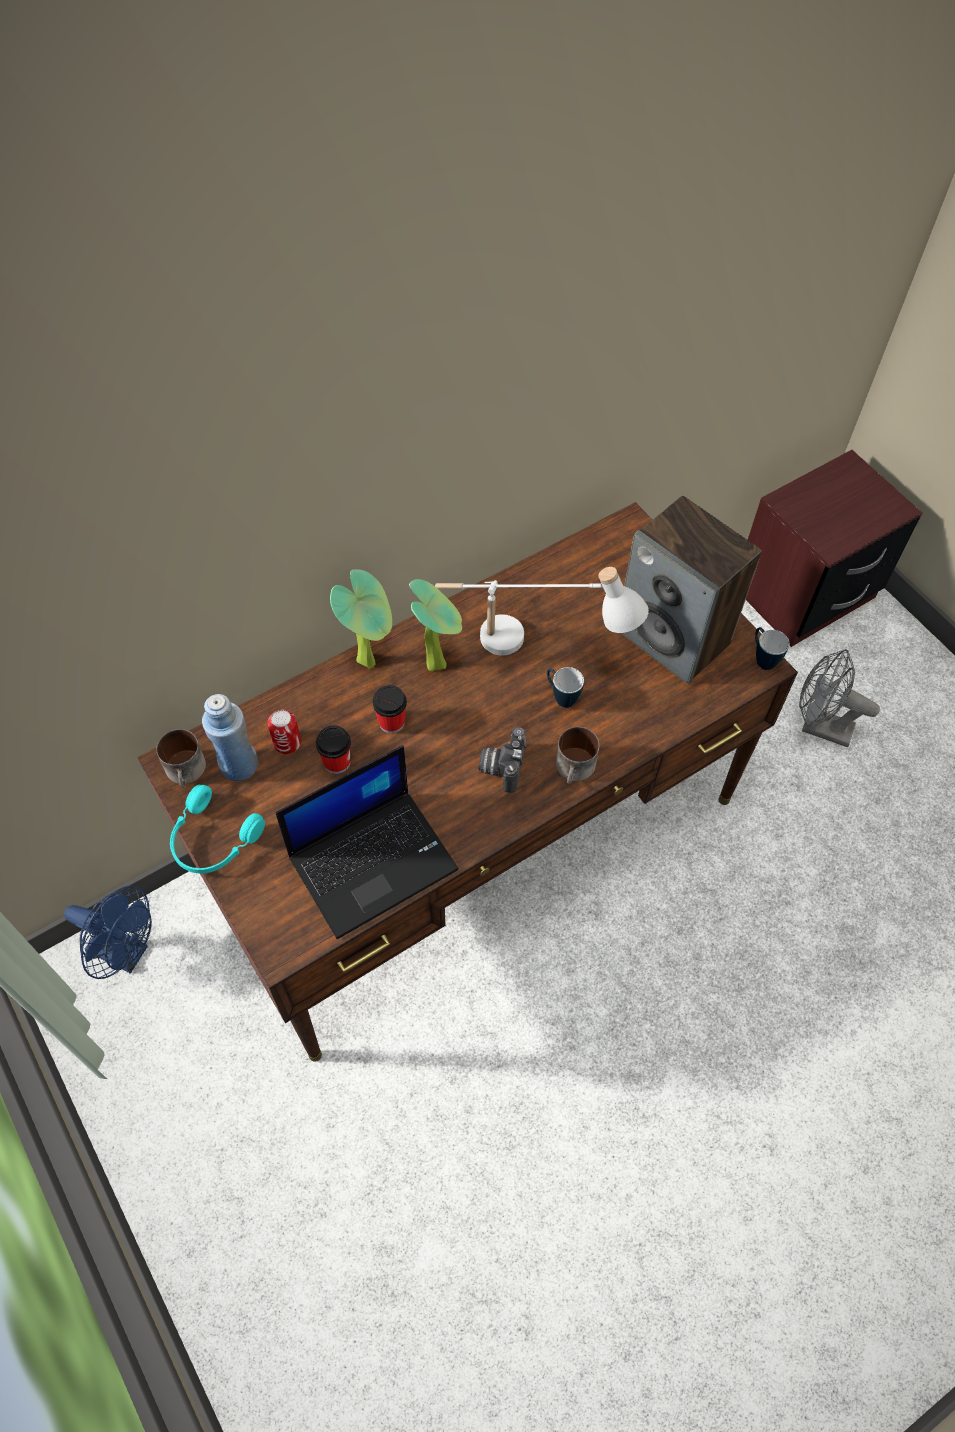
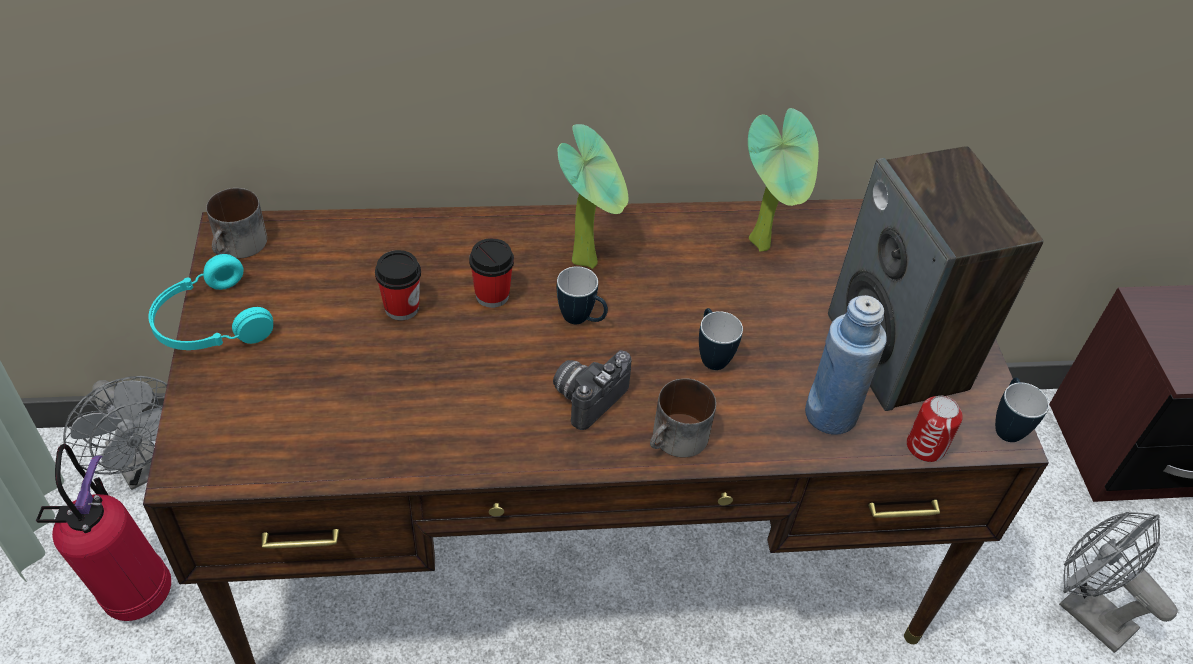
camera: 25 degrees right, 10 degrees down
(126, 952) = (143, 468): blue fan -> grey fan
(189, 1044) = (134, 592): none -> fire extinguisher
(239, 765) = (296, 264): blue bottle -> blue bottle (830, 414)
(287, 742) = (363, 265): can -> can (925, 447)
(370, 660) = (514, 226): potted plant -> potted plant (765, 244)
(373, 860) = (364, 426): laptop -> none
(463, 712) = (582, 320): none -> mug
(533, 647) = (711, 290): white table lamp -> none

